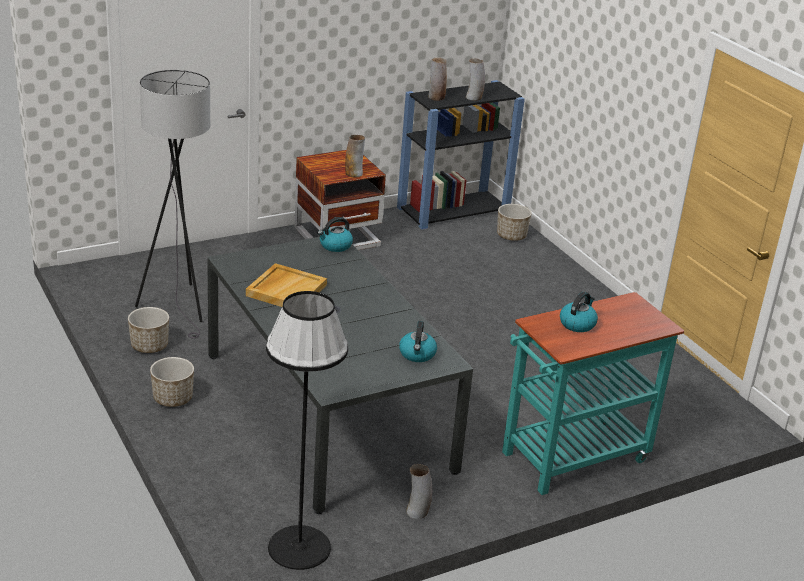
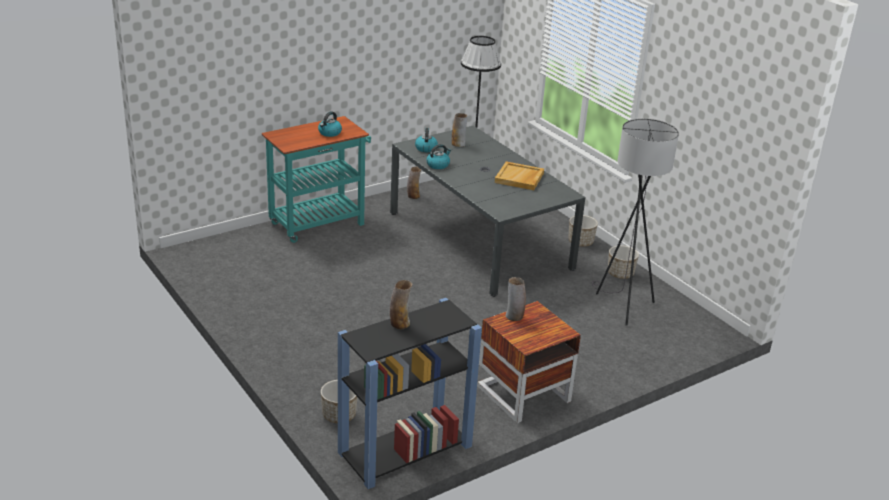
camera: 175 degrees right, 0 degrees up
(335, 246) = (499, 210): kettle -> kettle (438, 165)
(436, 98) = (444, 318): vase -> vase (458, 144)

